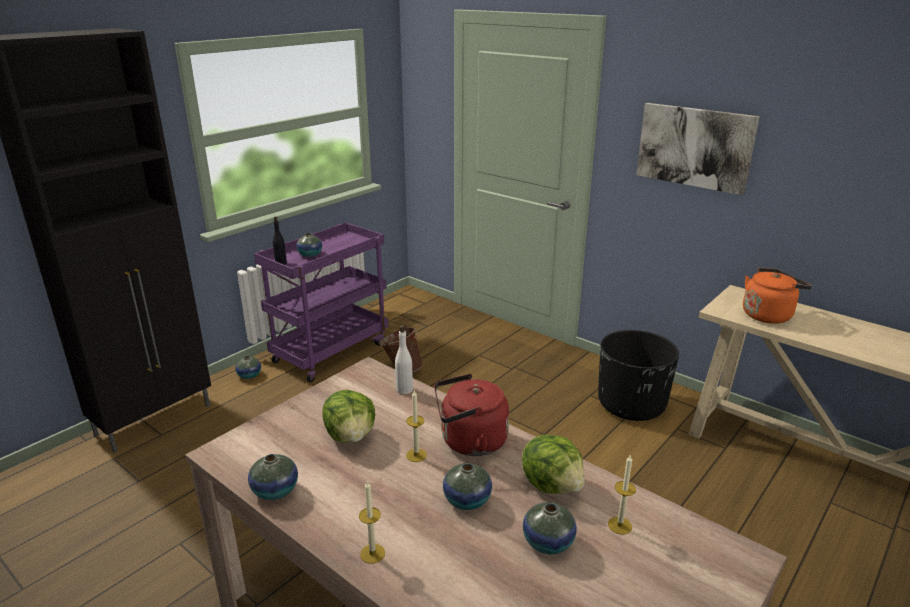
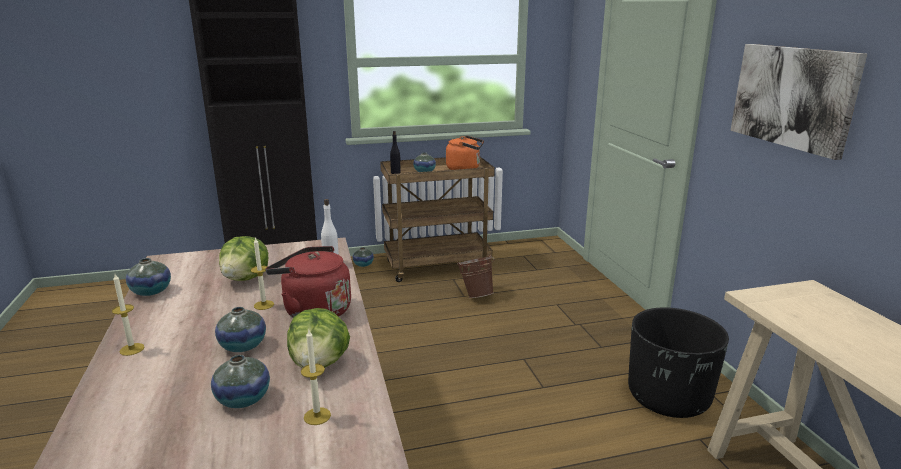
camera: 35 degrees right, 5 degrees down
(331, 351) = (437, 265): purple cart -> brown cart
(768, 315) = (819, 319): orange kettle -> orange kettle (465, 169)

